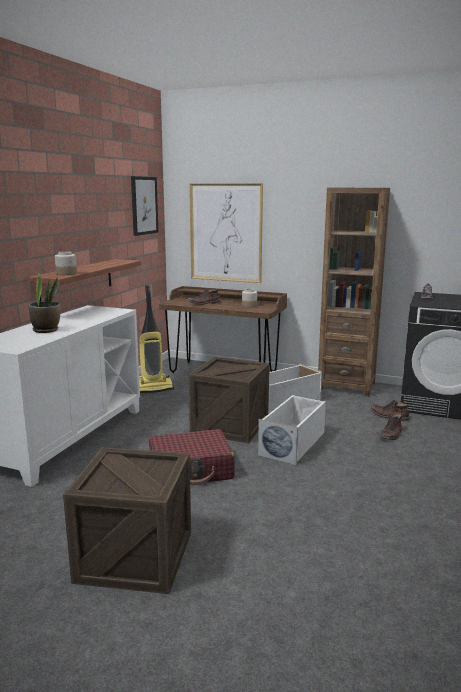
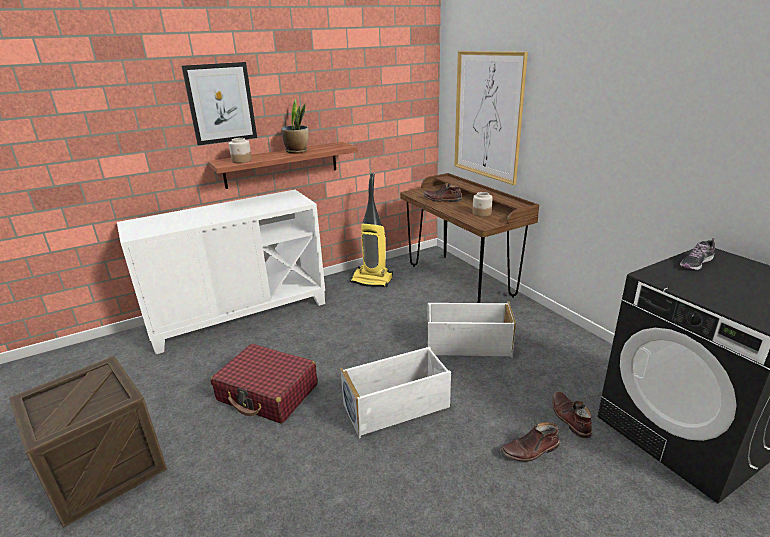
camera: 40 degrees right, 10 degrees up
(46, 330) = (198, 216): potted plant -> potted plant (297, 151)
(144, 205) = (398, 80): picture -> picture (221, 103)
(230, 426) = (372, 353): crate -> none
(346, 386) = (578, 346): brown bookcase -> none

